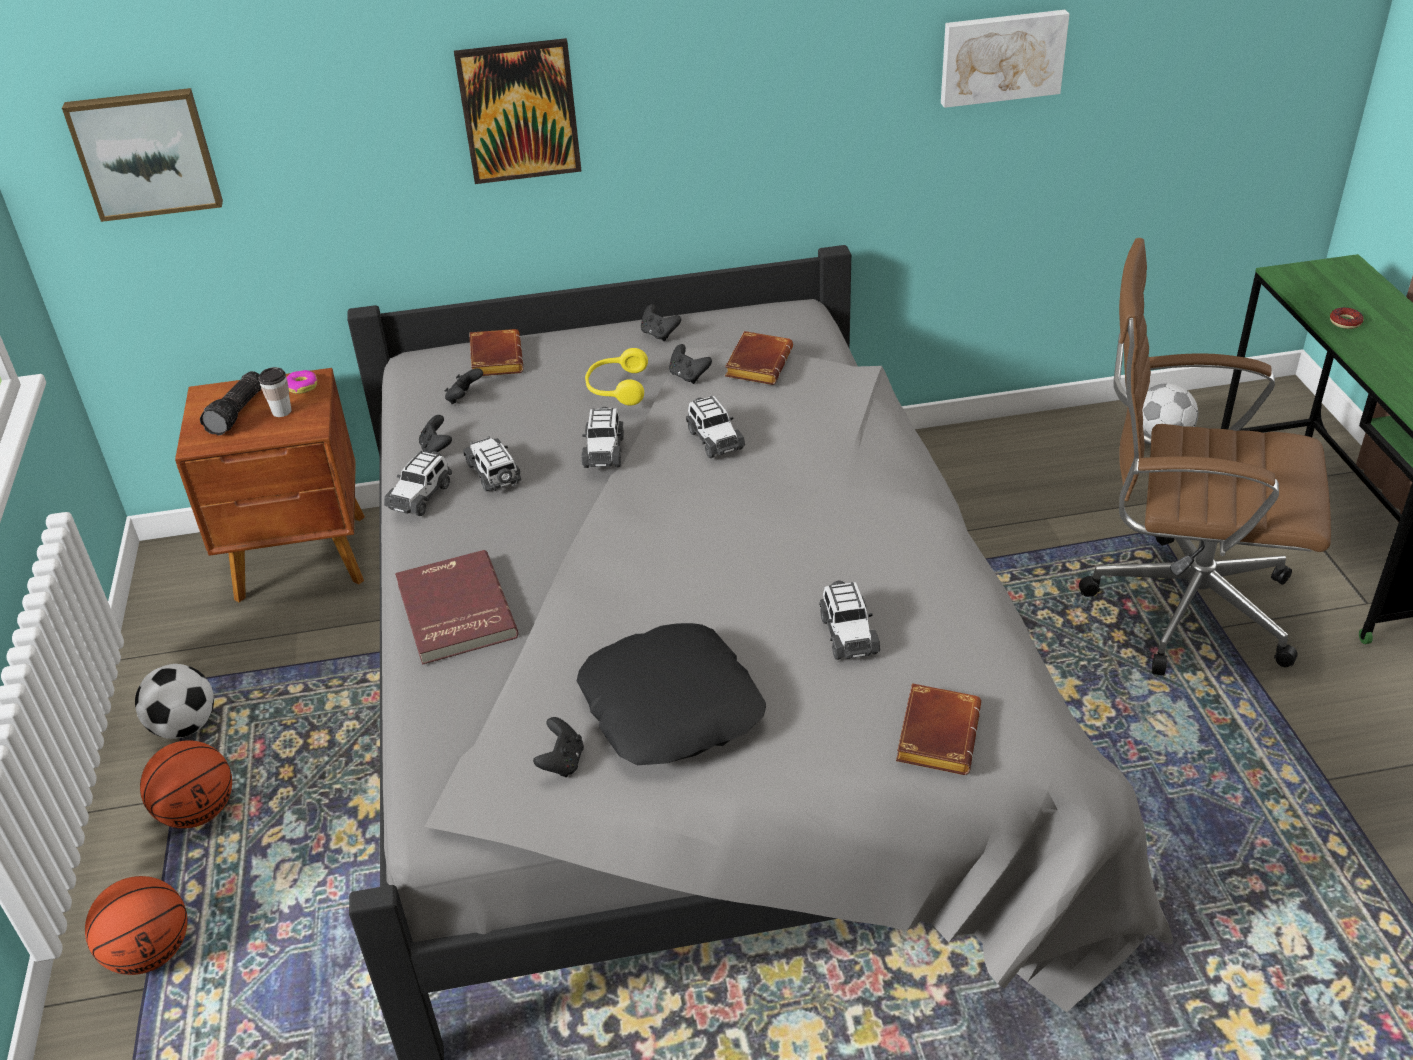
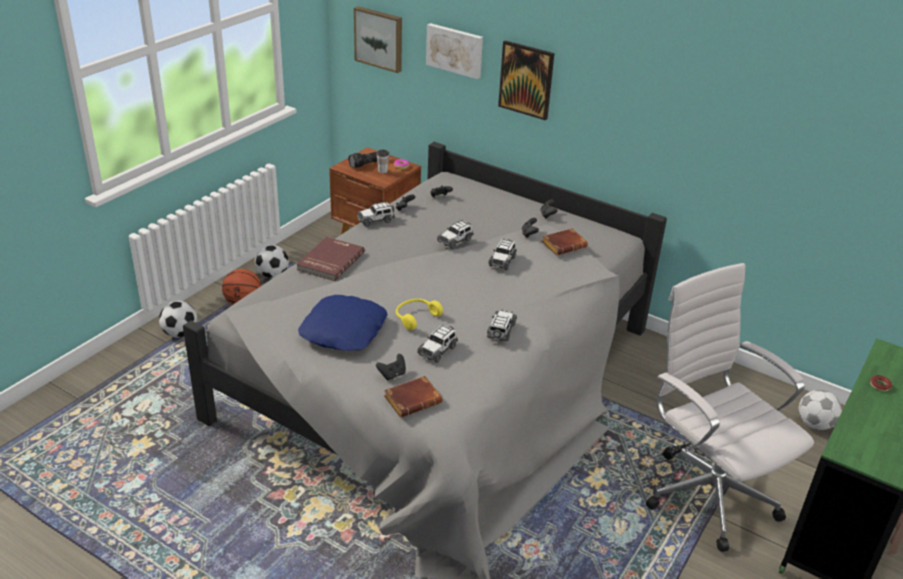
camera: 40 degrees right, 5 degrees down
(150, 952) = (180, 333): basketball -> football
(494, 358) = (472, 190): brown book -> none
(494, 474) = (409, 227): toy car -> toy car (501, 331)
(562, 762) = (287, 322): black game controller -> black game controller (392, 375)
(616, 388) = (495, 223): yellow headphones -> yellow headphones (415, 317)
(672, 706) = (344, 331): black pillow -> blue pillow
(1001, 56) = (777, 150): picture -> picture (455, 50)
(1180, 606) = (706, 492): brown office chair -> white office chair

